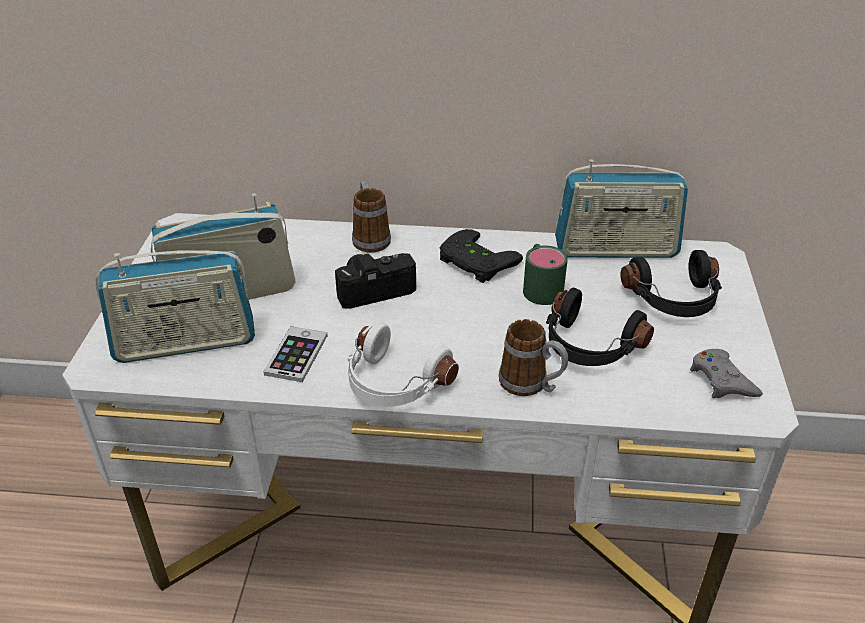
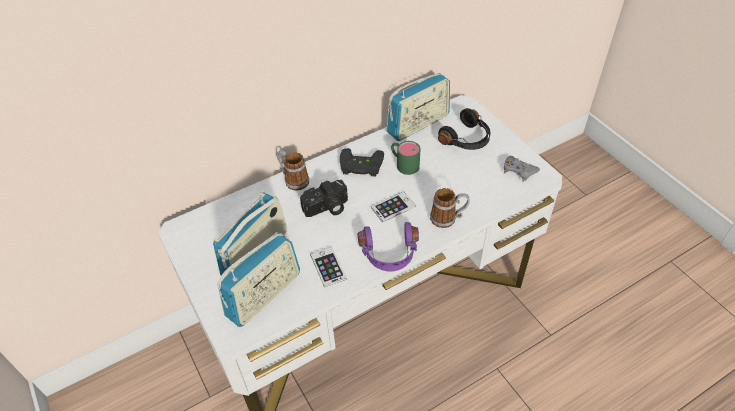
camera: 35 degrees left, 10 degrees up
(374, 288) = (327, 208): camera -> camera turned 150 degrees counterclockwise
(394, 384) = (389, 254): white headphones -> purple headphones
(464, 330) = (393, 207): none -> phone
(589, 346) = (453, 184): black headphones -> none

